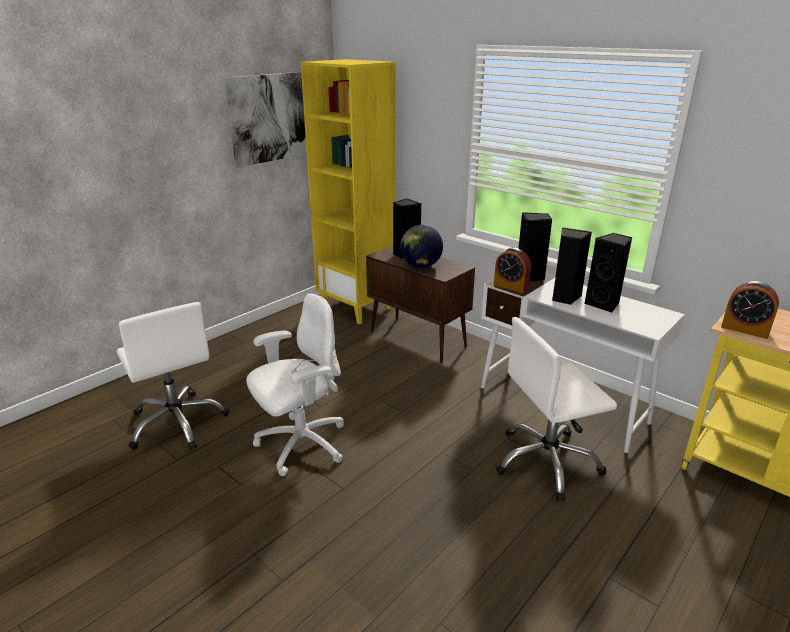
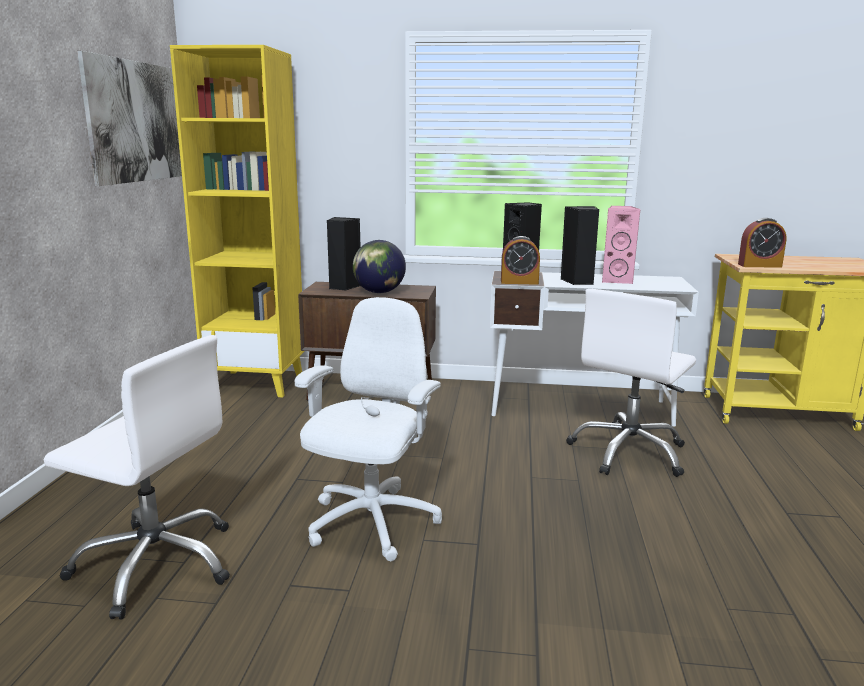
camera: 35 degrees left, 10 degrees down
(604, 304) = (616, 280): black speaker -> pink speaker

